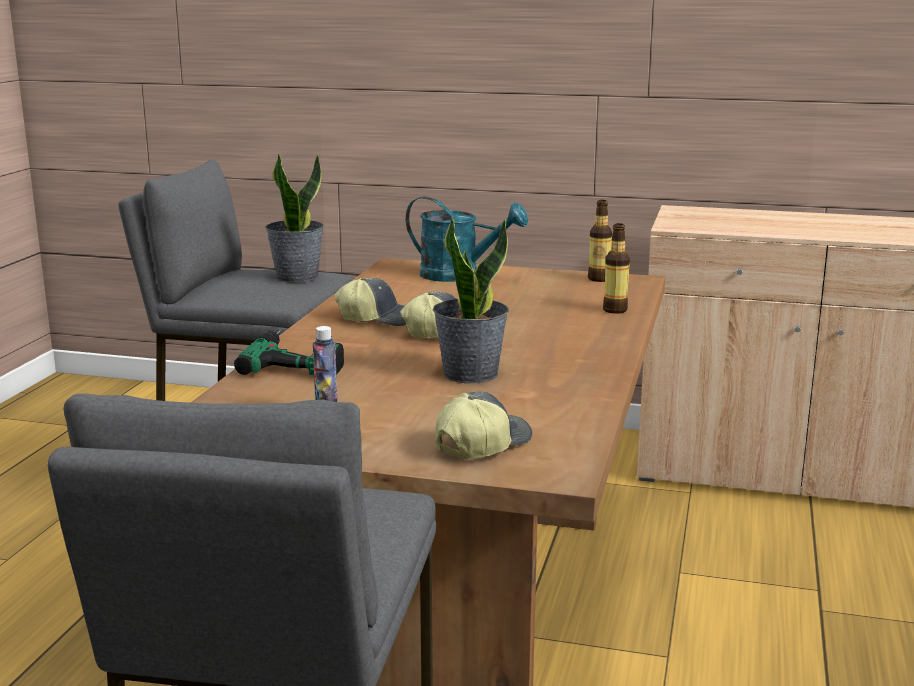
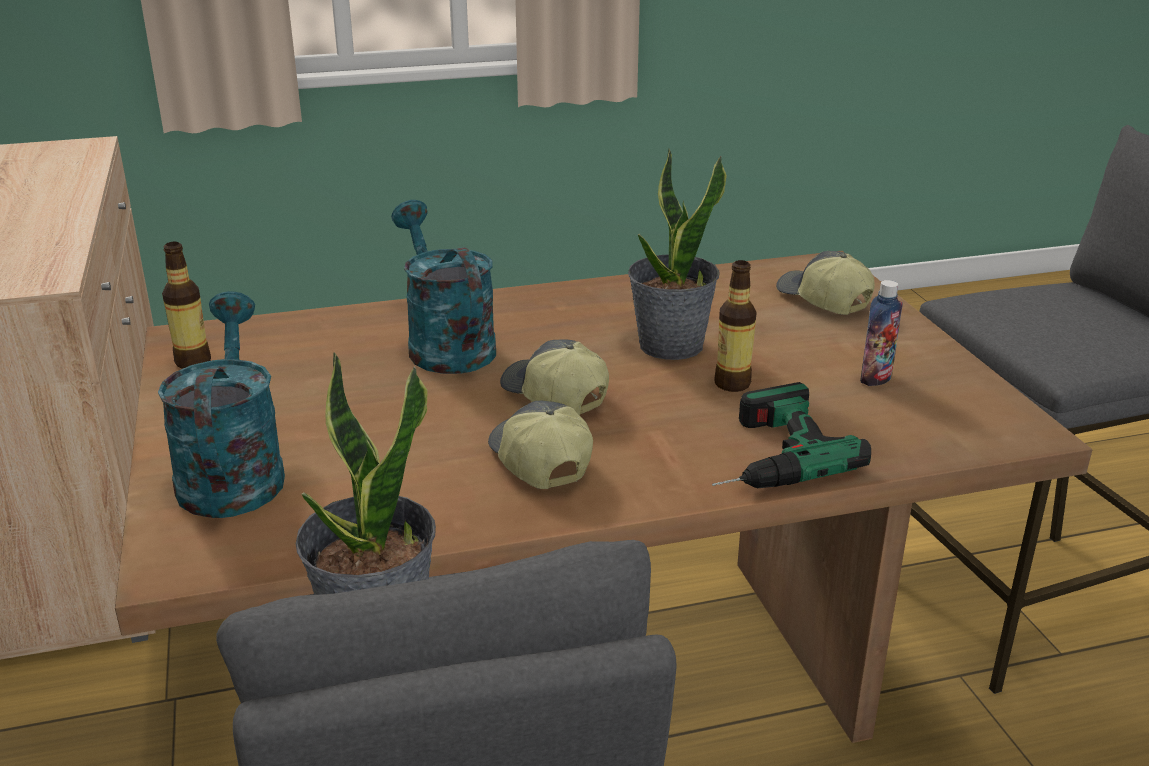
camera: 120 degrees left, 10 degrees up
(481, 444) = (822, 300): cap -> cap turned 45 degrees clockwise
(554, 324) = (445, 344): none -> turquoise watering can
(615, 310) = (353, 324): bottle -> bottle (732, 384)

